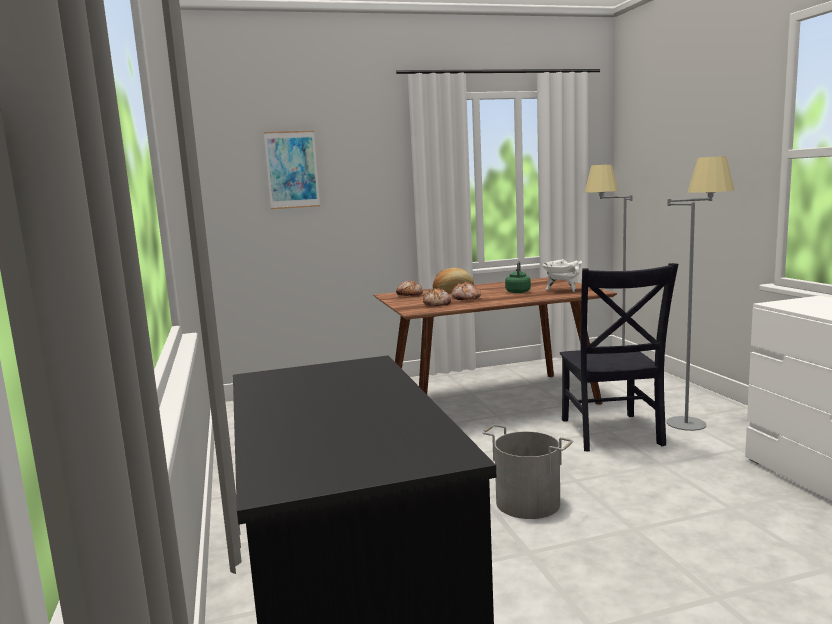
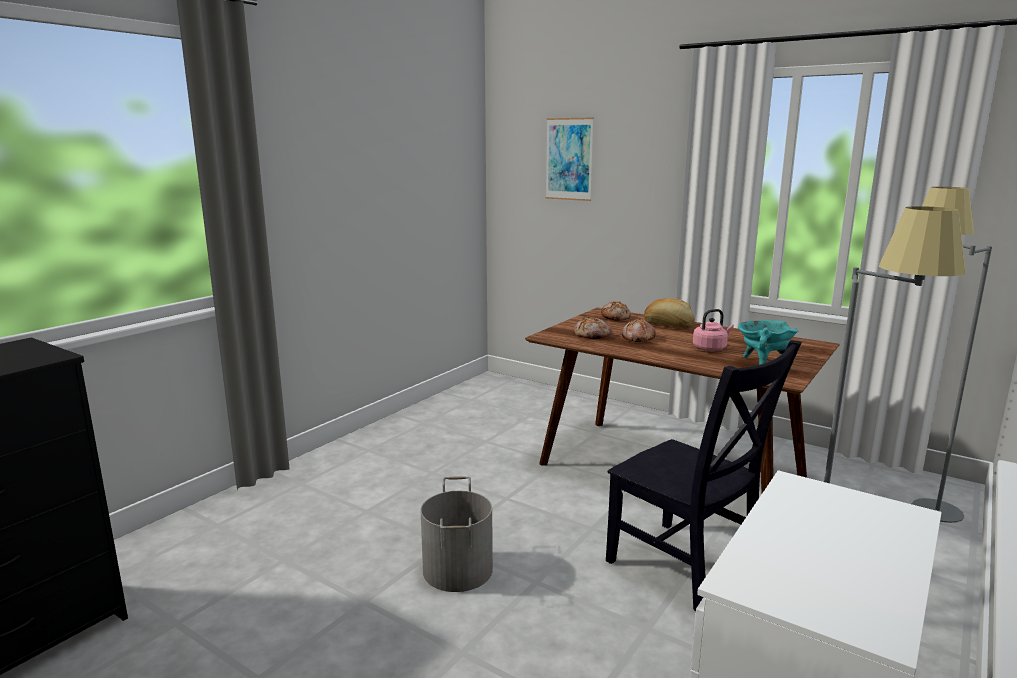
camera: 50 degrees right, 5 degrees up
(518, 292) = (711, 348): green kettle -> pink kettle
(562, 290) = (762, 363): white cooking pot -> turquoise cooking pot
(611, 434) = (688, 568): black chair -> black chair turned 90 degrees counterclockwise

